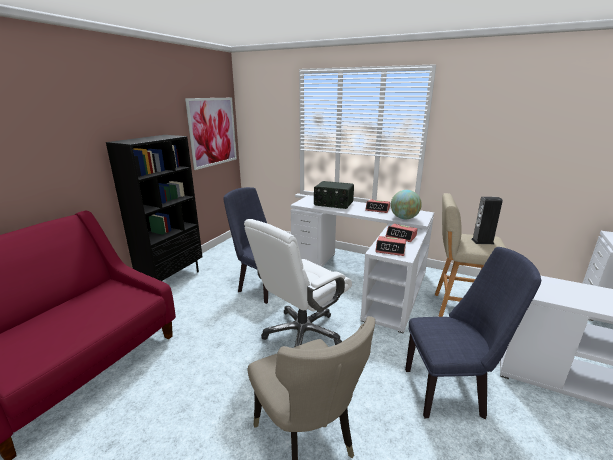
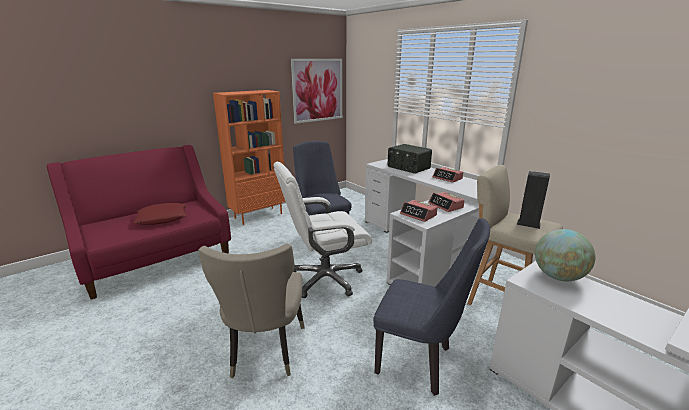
camera: 25 degrees right, 0 degrees up
(86, 314) = (162, 218): none -> red pillow
(172, 279) = (258, 215): black bookcase -> orange bookcase
(404, 218) = (465, 189): globe -> globe (558, 277)

